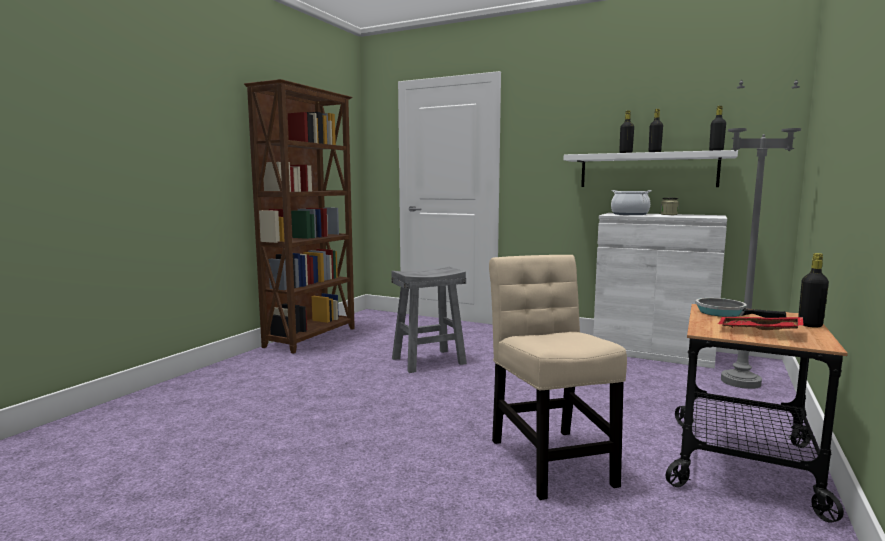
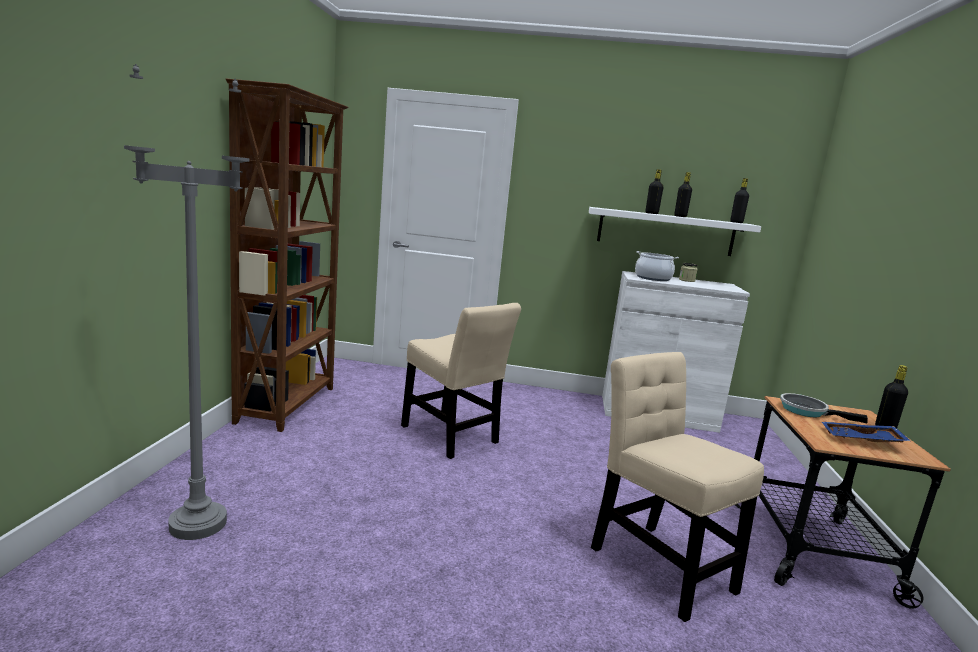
camera: 20 degrees left, 5 degrees up
(428, 361) = (451, 436): grey stool -> beige chair
(740, 382) = (749, 448): grey floor lamp -> grey floor lamp (197, 524)
(758, 332) = (862, 441): red tray -> blue tray

